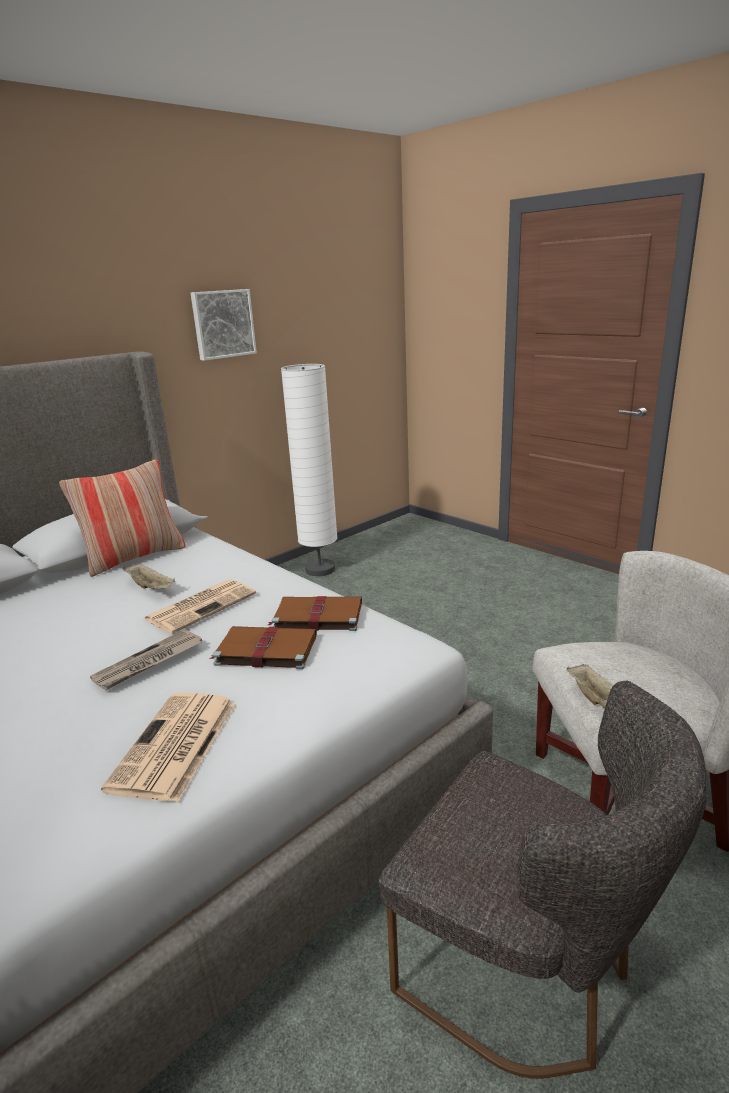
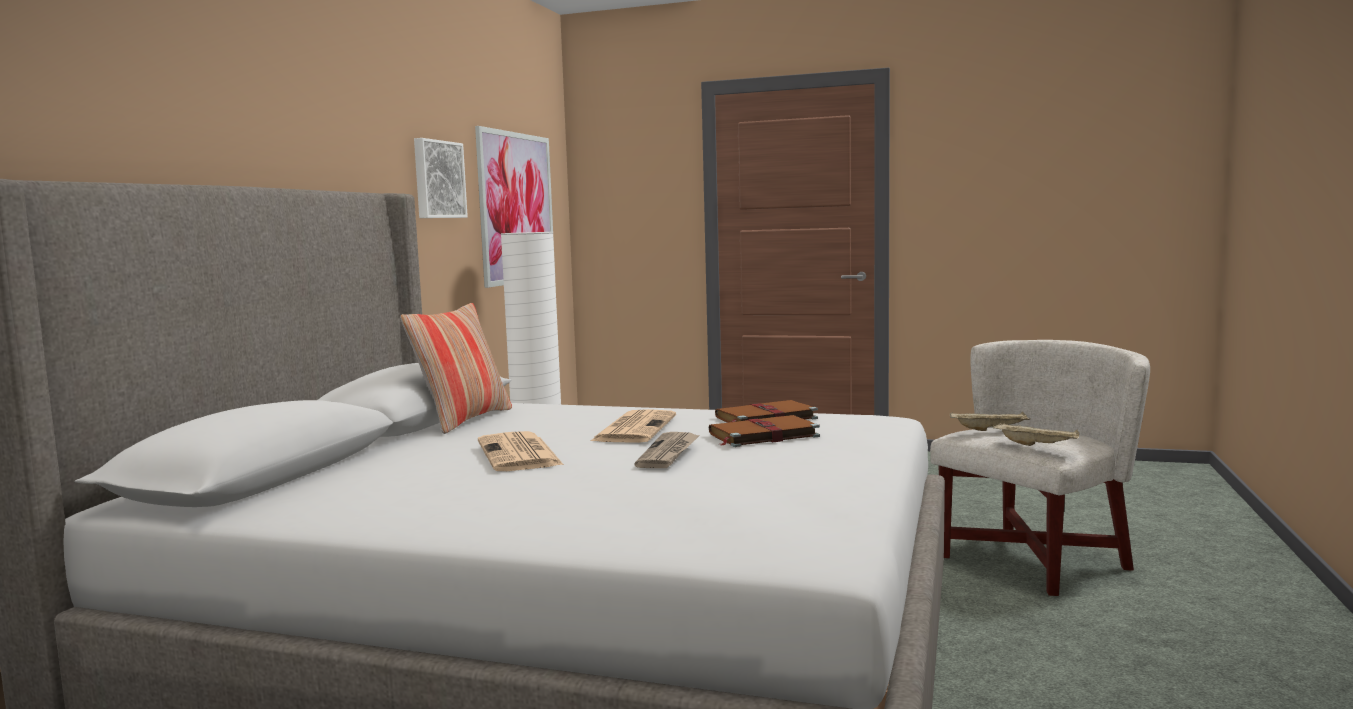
camera: 30 degrees left, 15 degrees down
(151, 588) = (543, 429): beige tray -> beige tray (990, 430)
(175, 746) = (807, 474): newspaper -> newspaper (520, 454)
(329, 334) = (516, 208): none -> picture
(528, 971) = (1087, 657): grey chair -> none

